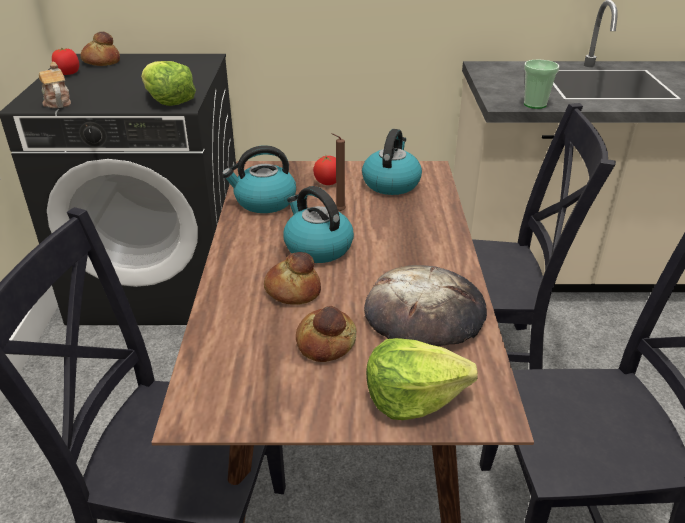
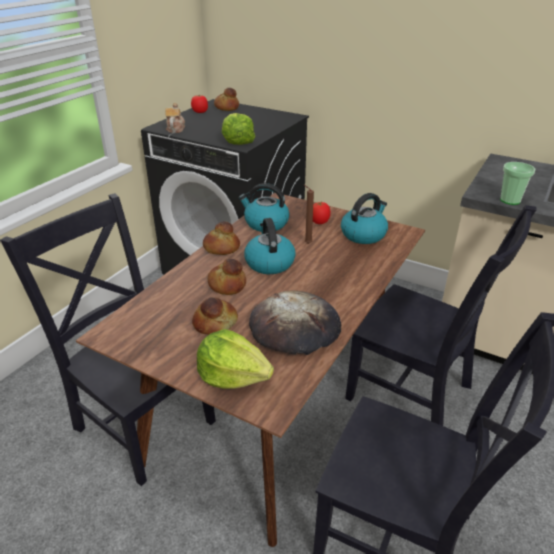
camera: 30 degrees right, 0 degrees up
(238, 248) = (221, 248): none -> bread

